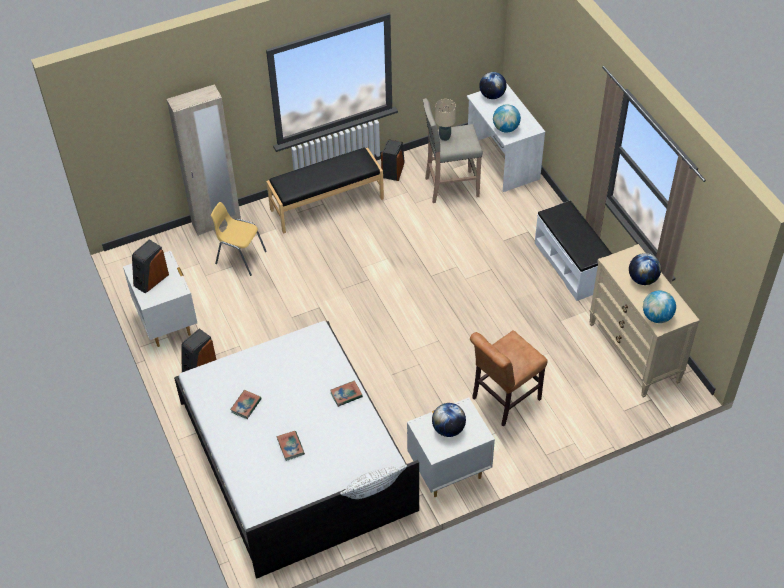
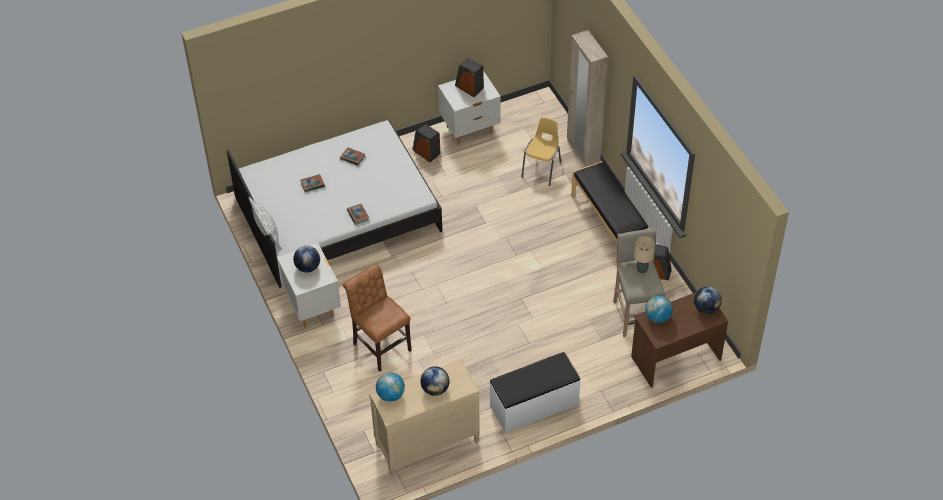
camera: 90 degrees right, 0 degrees up
(502, 161) = (675, 357): white desk -> brown desk

